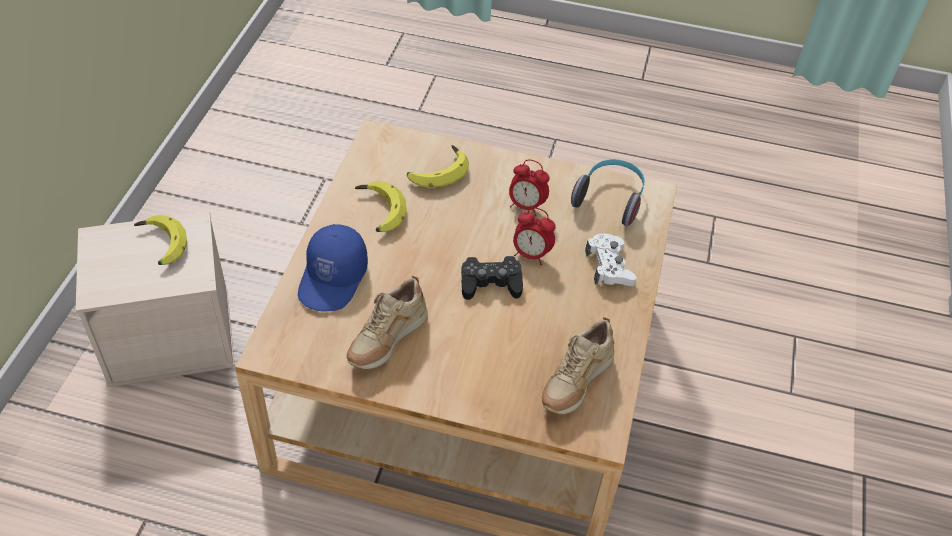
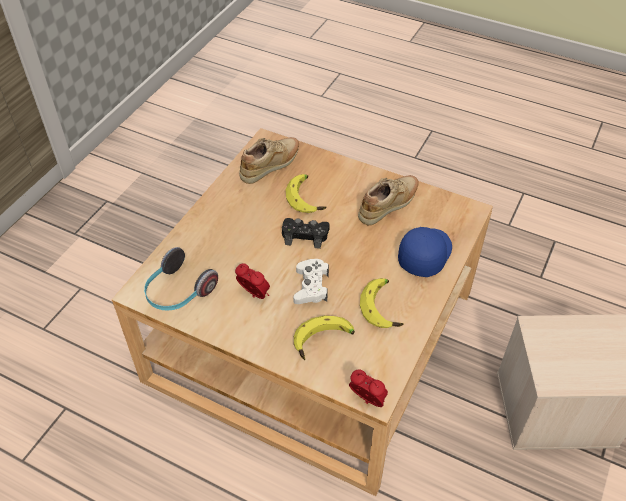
camera: 165 degrees left, 0 degrees up
(160, 245) = (574, 363): banana -> banana (307, 198)
(531, 254) = (266, 253): alarm clock -> alarm clock (367, 401)
(609, 266) = (210, 236): white game controller -> white game controller (311, 286)

